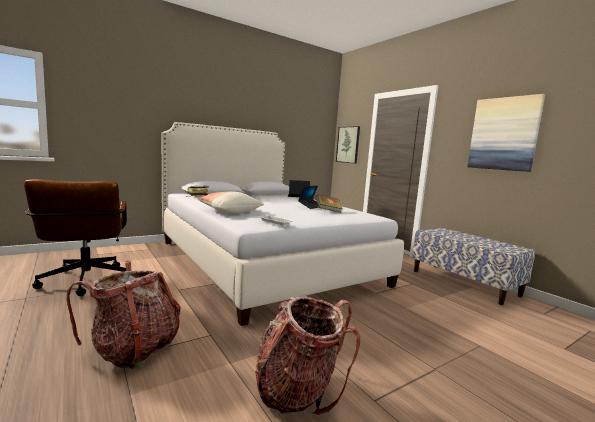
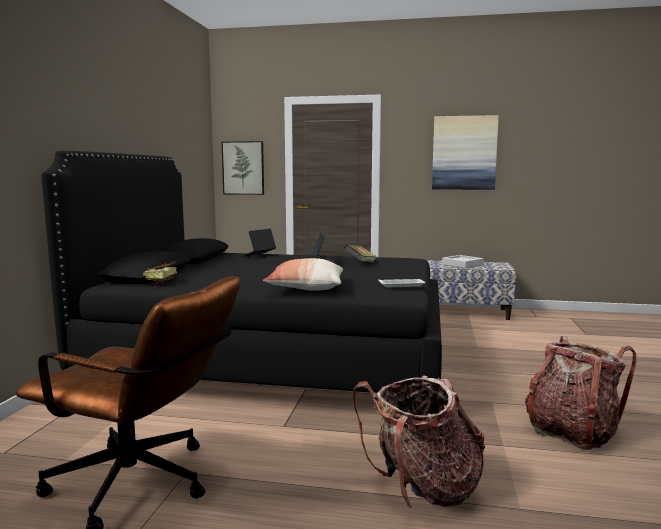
camera: 45 degrees left, 0 degrees up
(264, 262) = (274, 358): white bed -> black bed
(472, 239) = (462, 265): none -> grey tray

